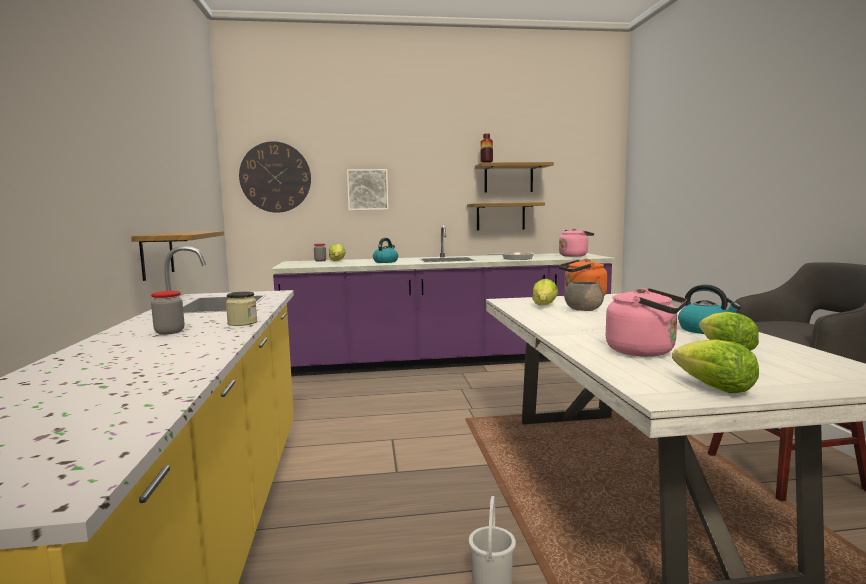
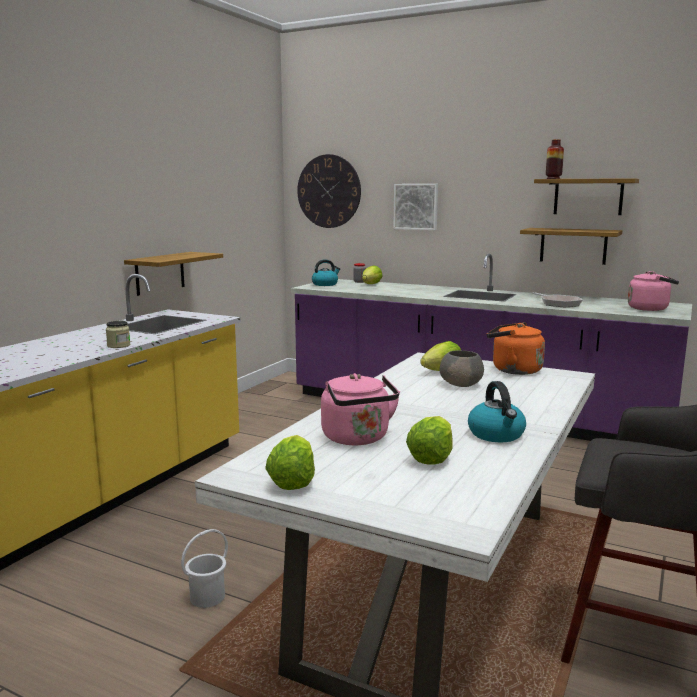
camera: 35 degrees right, 5 degrees up
(169, 332) = (68, 345): jar -> none
(385, 262) = (409, 291): kettle -> kettle (325, 284)

